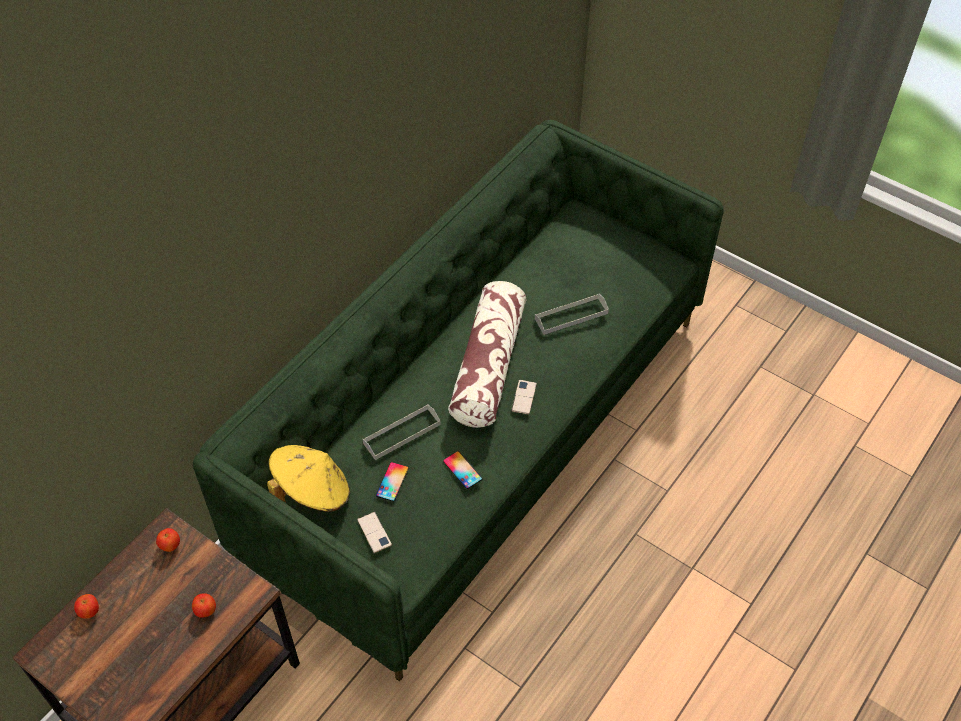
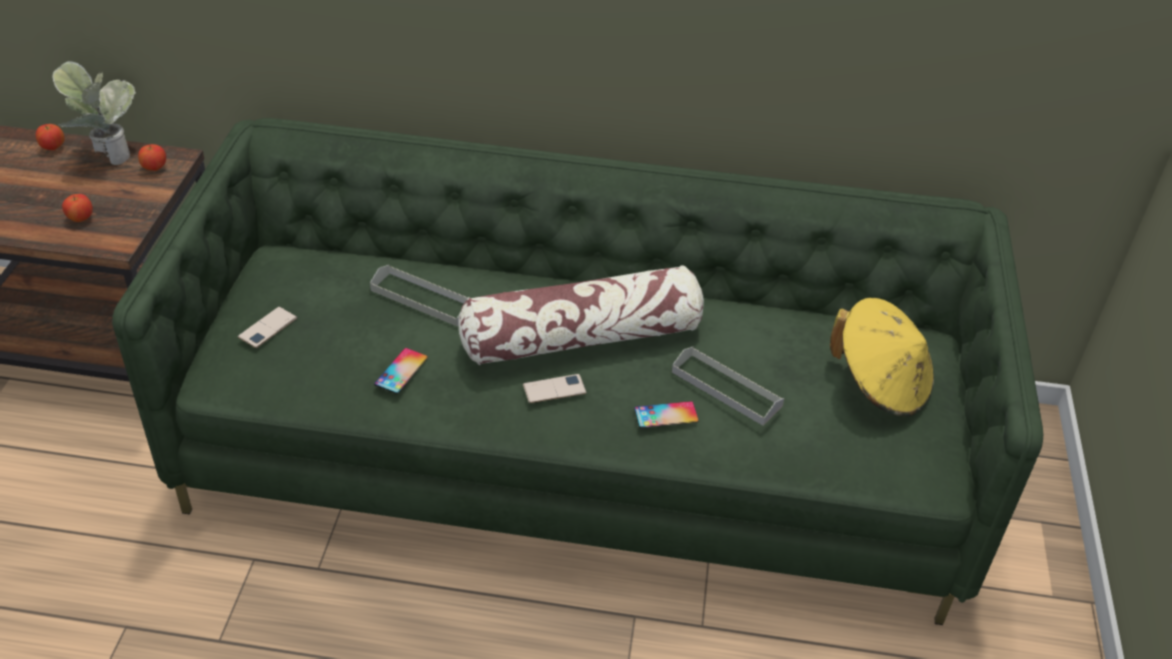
camera: 60 degrees right, 10 degrees down
(128, 575) = (106, 155): none -> potted plant
(312, 492) = (298, 258): yellow hat -> yellow hat (880, 384)
(392, 482) = (347, 316): phone -> phone (666, 415)

